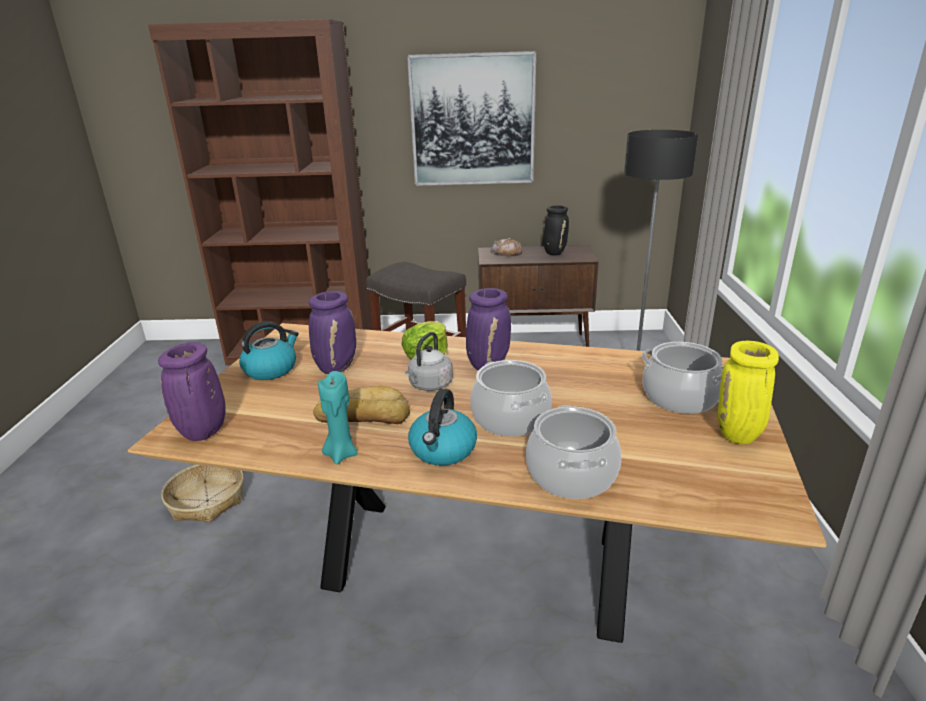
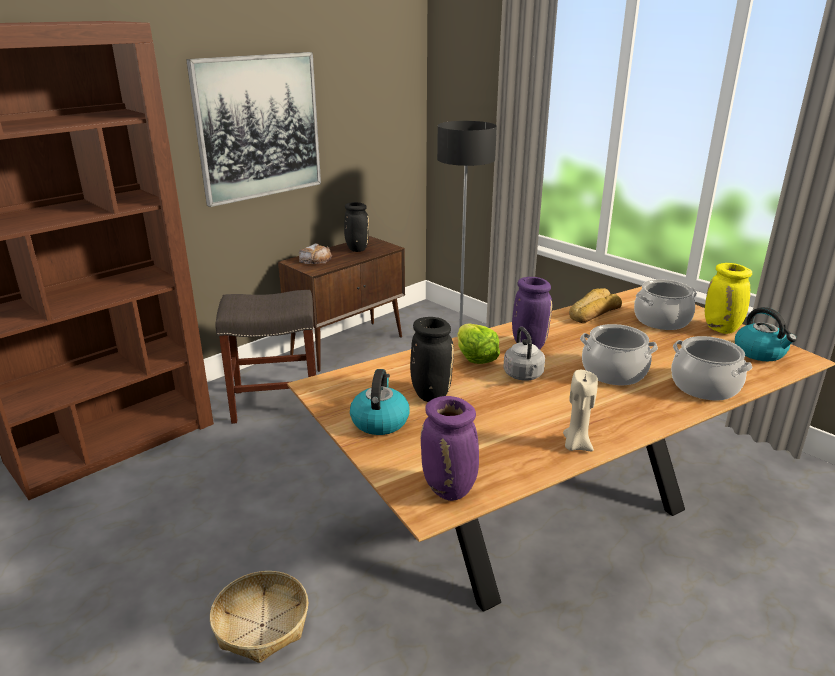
camera: 45 degrees left, 0 degrees up
(336, 367) = (430, 394): purple vase -> black vase
(341, 454) = (576, 445): turquoise candle -> beige candle
(363, 416) = (530, 416): bread -> bread (592, 312)
(443, 450) = (623, 409): kettle -> kettle (760, 352)

